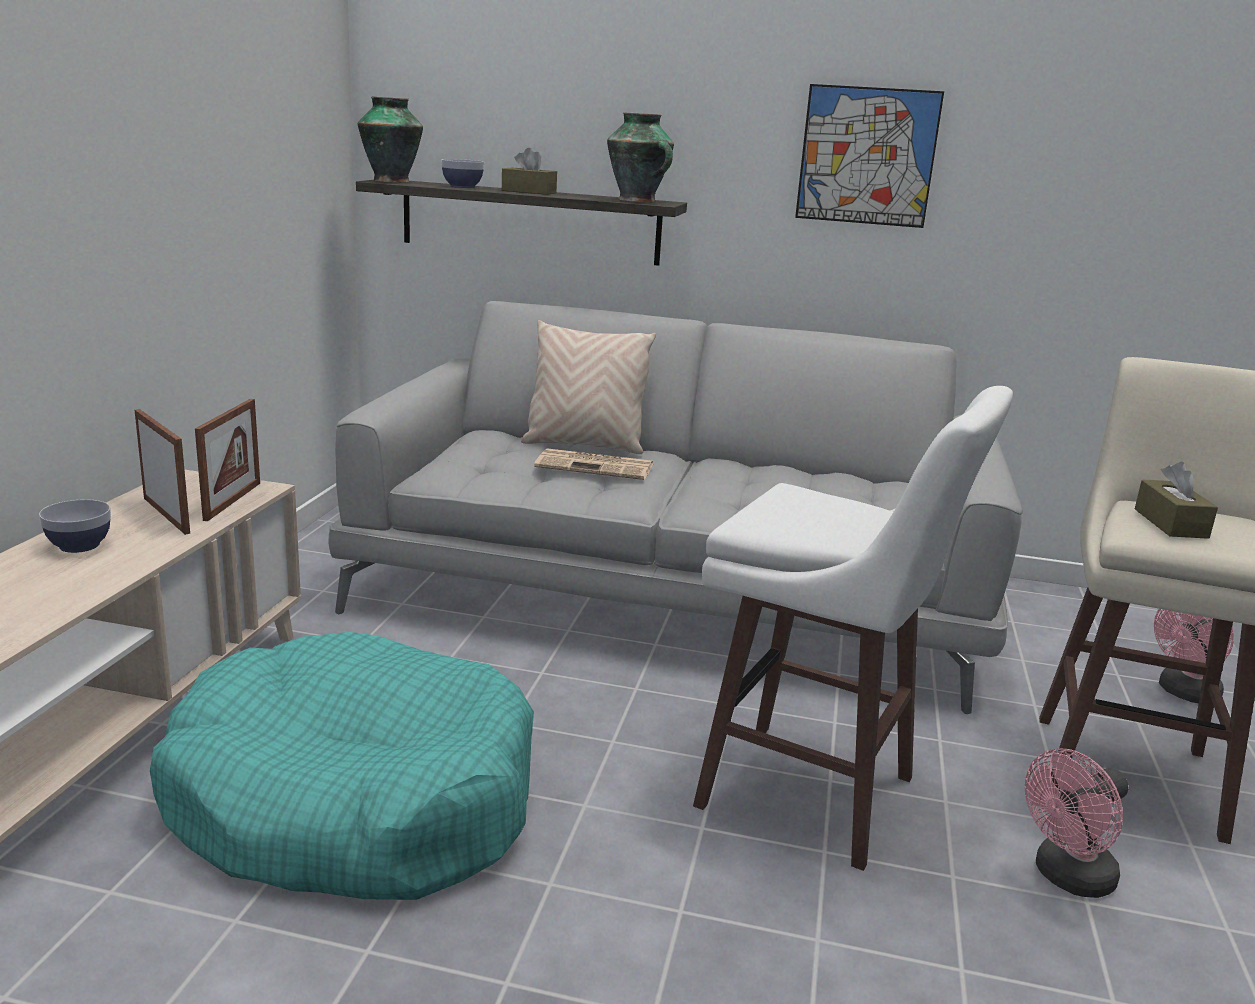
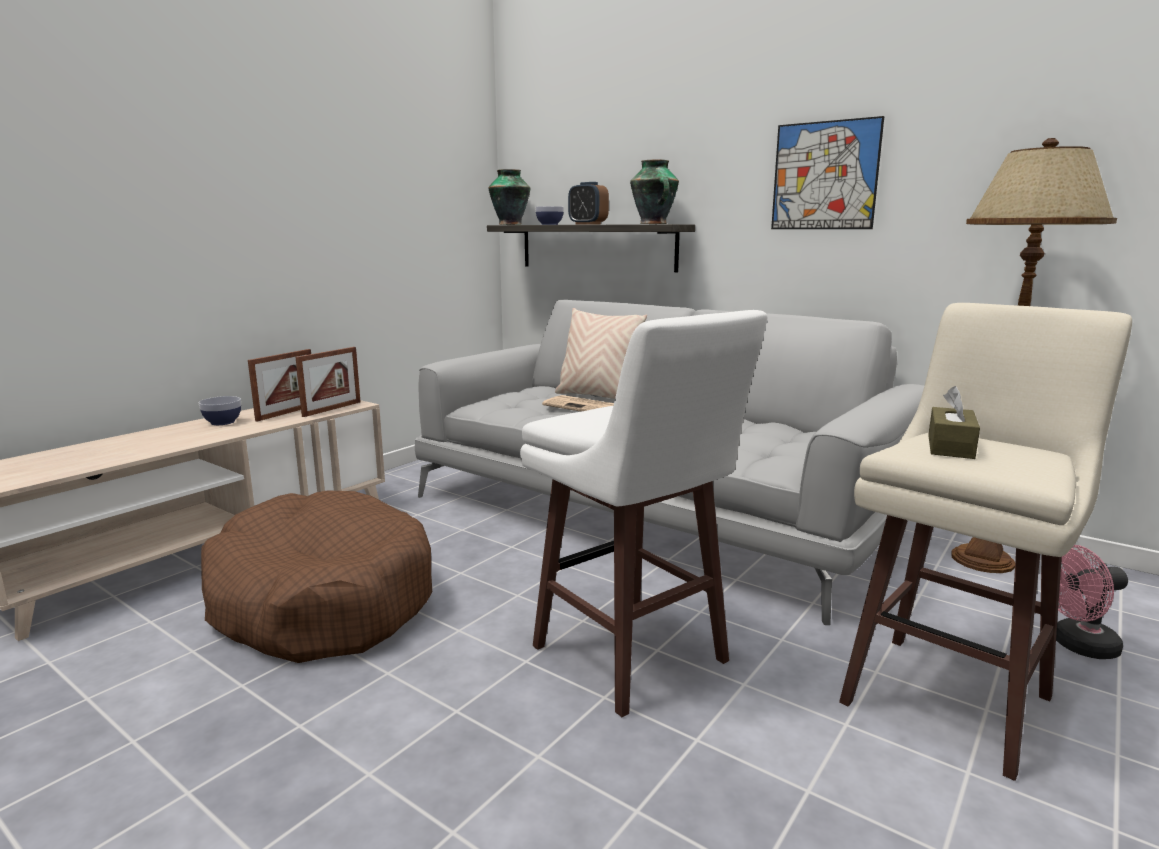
camera: 25 degrees right, 5 degrees down
(166, 515) = (287, 413): picture frame -> picture frame turned 45 degrees clockwise
(353, 801) = (321, 600): turquoise dog bed -> brown dog bed
(529, 192) = (588, 224): brown tissue box -> alarm clock
(1047, 609) = (983, 560): none -> brown floor lamp
(1067, 878) = (805, 766): pink fan -> none

